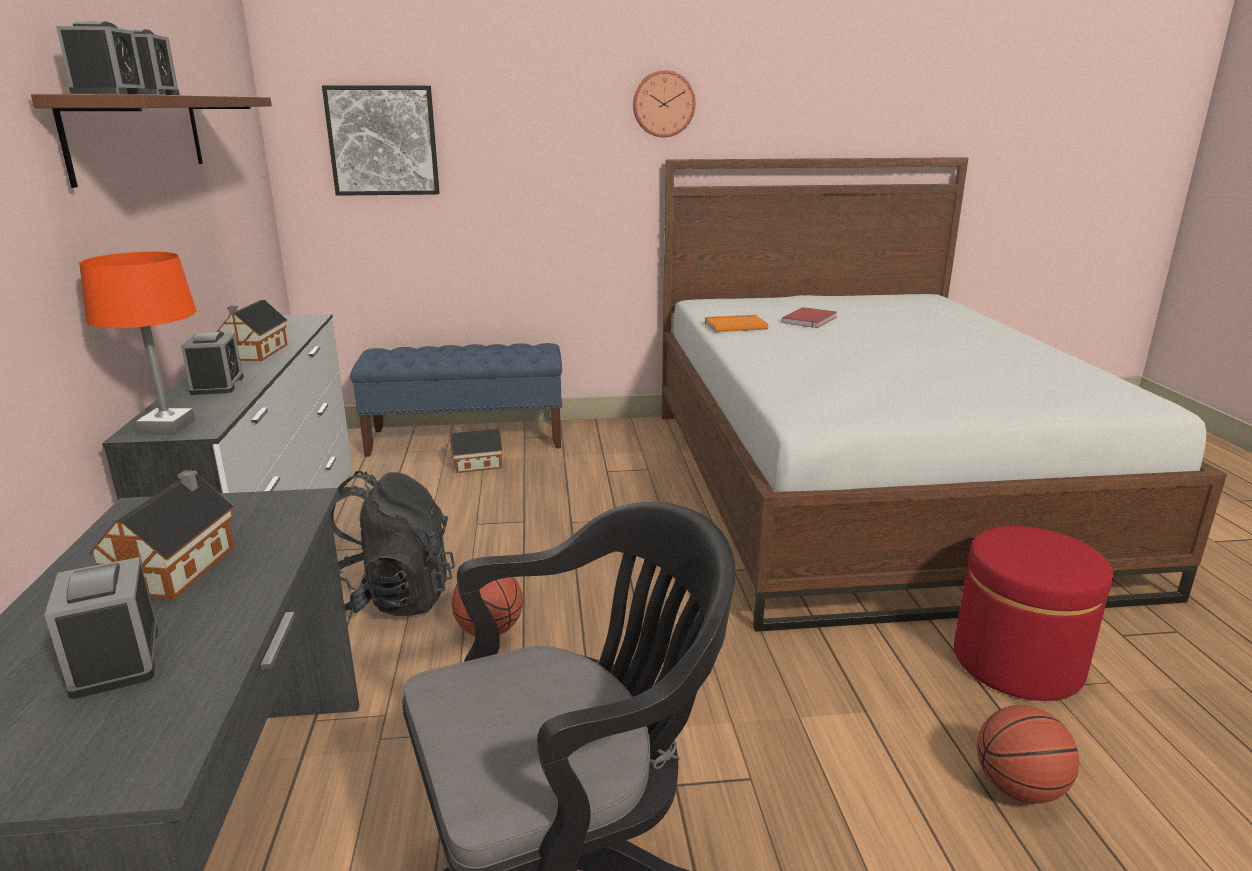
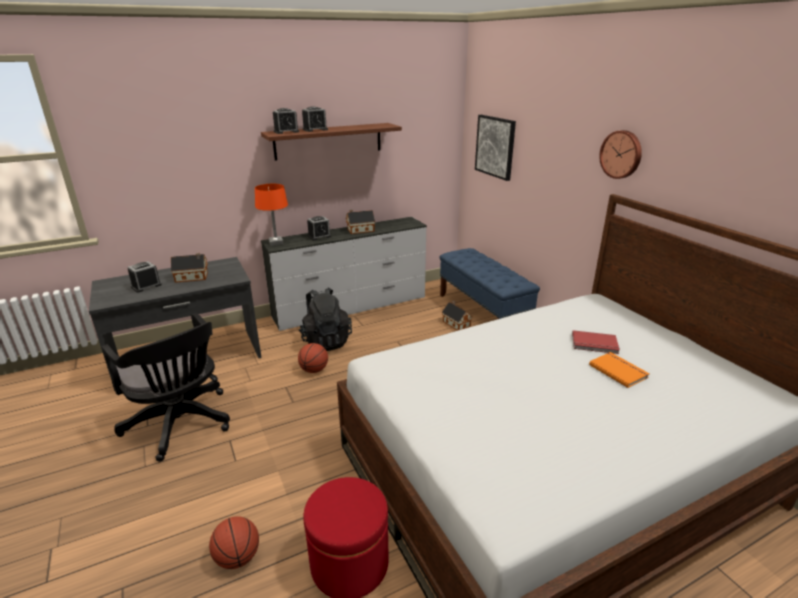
camera: 70 degrees right, 5 degrees up
(734, 325) = (543, 318): orange book -> orange book (619, 370)

